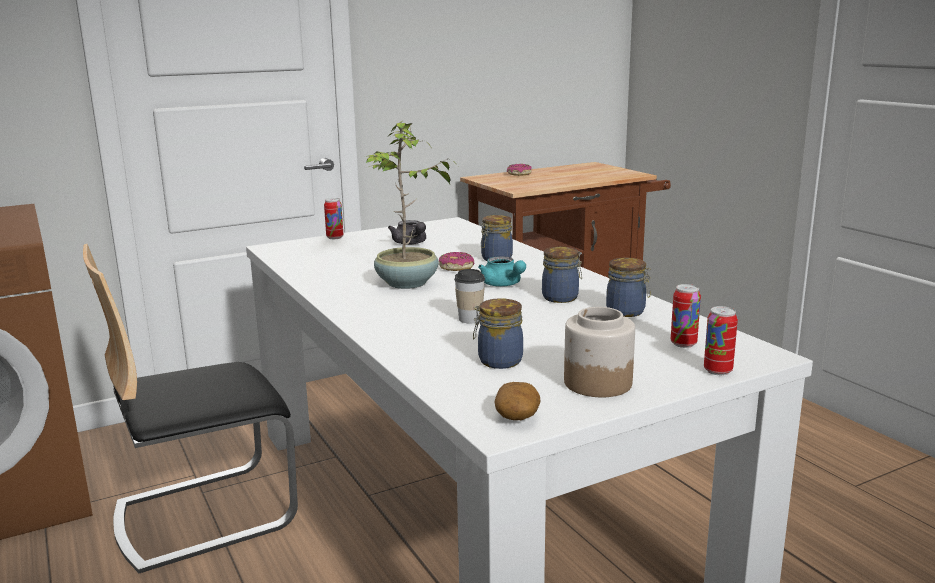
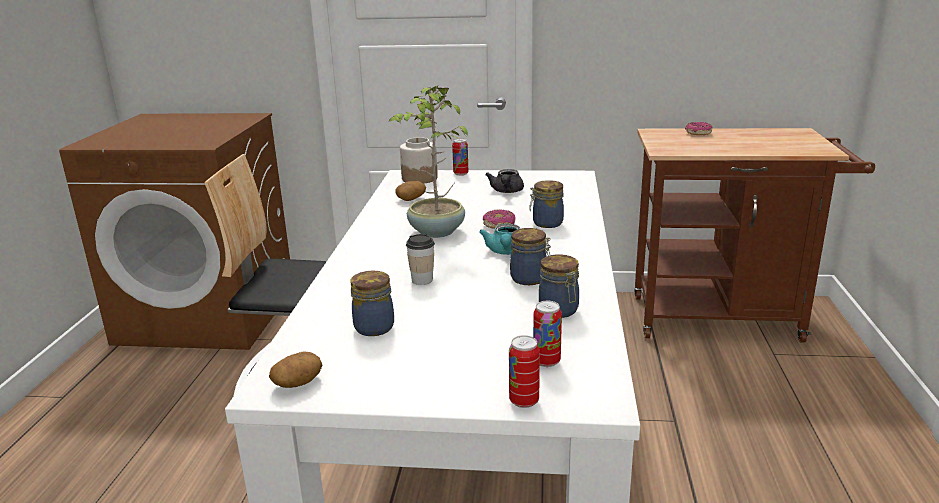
camera: 35 degrees right, 5 degrees up
(324, 264) = (411, 199): none -> potato
(597, 383) = (405, 375): jar -> jar (419, 178)

